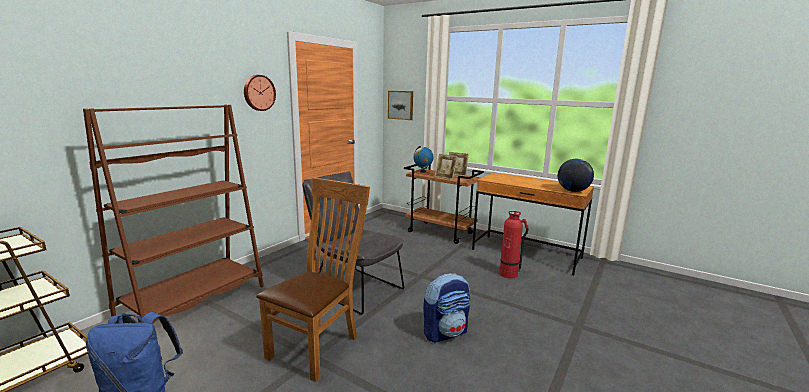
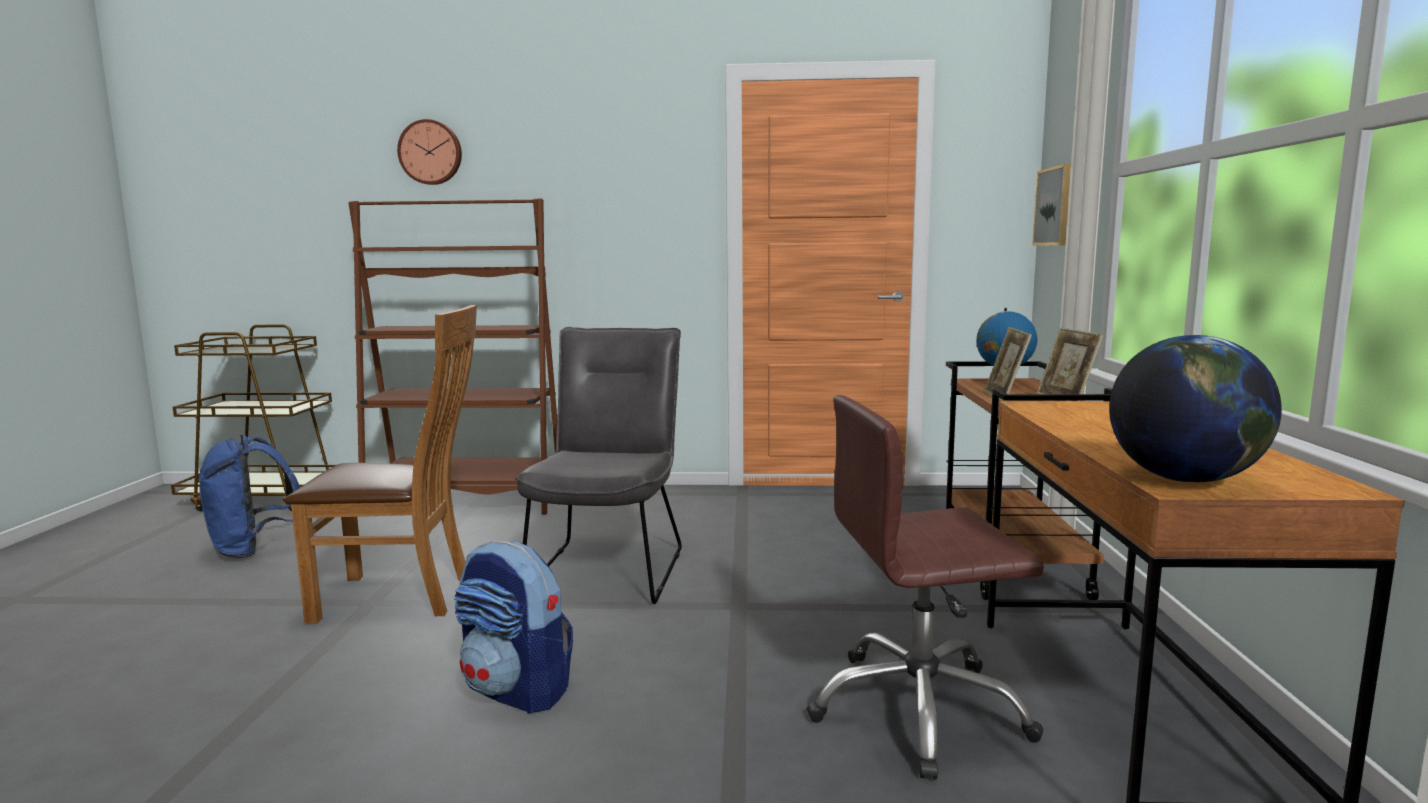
camera: 60 degrees right, 5 degrees down
(258, 93) = (651, 184): wall clock -> wall clock (431, 152)
(508, 274) = (919, 710): fire extinguisher -> brown office chair

